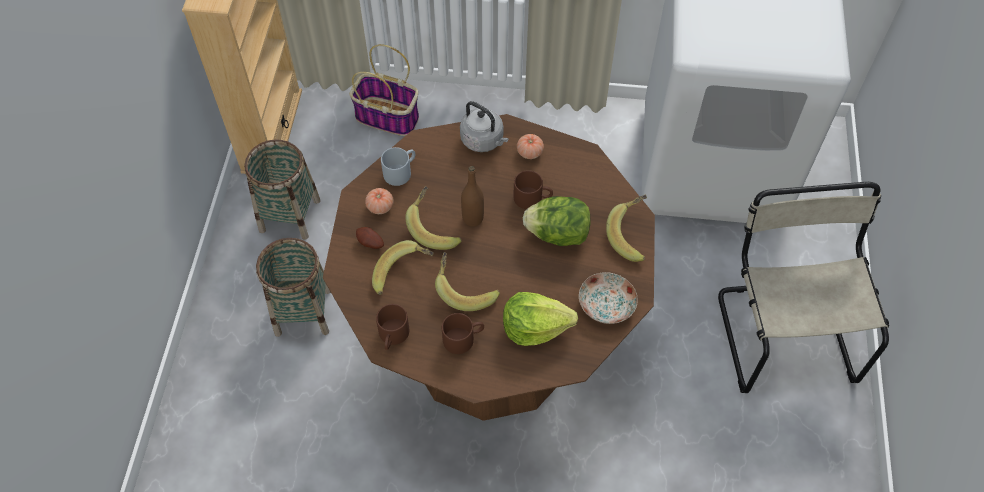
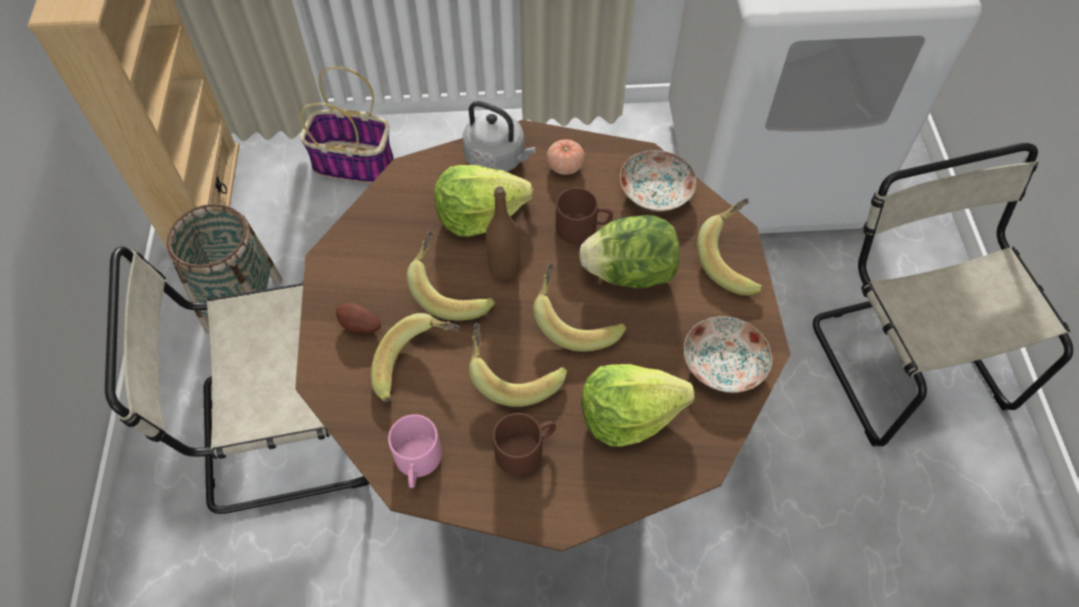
camera: 10 degrees left, 0 degrees up
(303, 311) = (279, 430): basket -> beige chair
(380, 206) = (366, 271): tomato -> none
(393, 336) = (418, 463): brown mug -> pink mug
(400, 171) = (387, 217): grey mug -> none
(463, 178) = (479, 214): none -> lettuce
(514, 260) = (576, 319): none -> banana
(590, 180) = (657, 192): none -> plate

